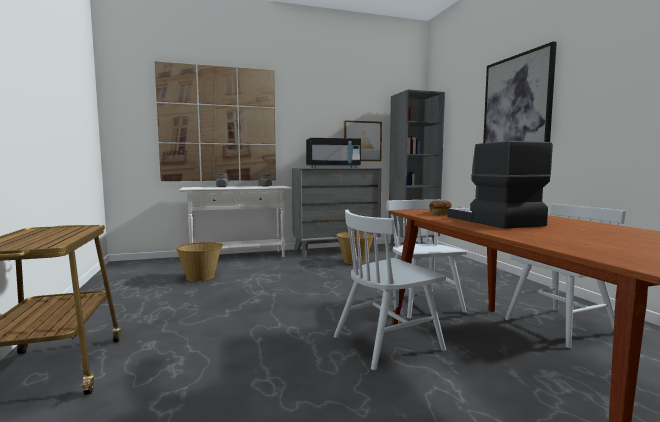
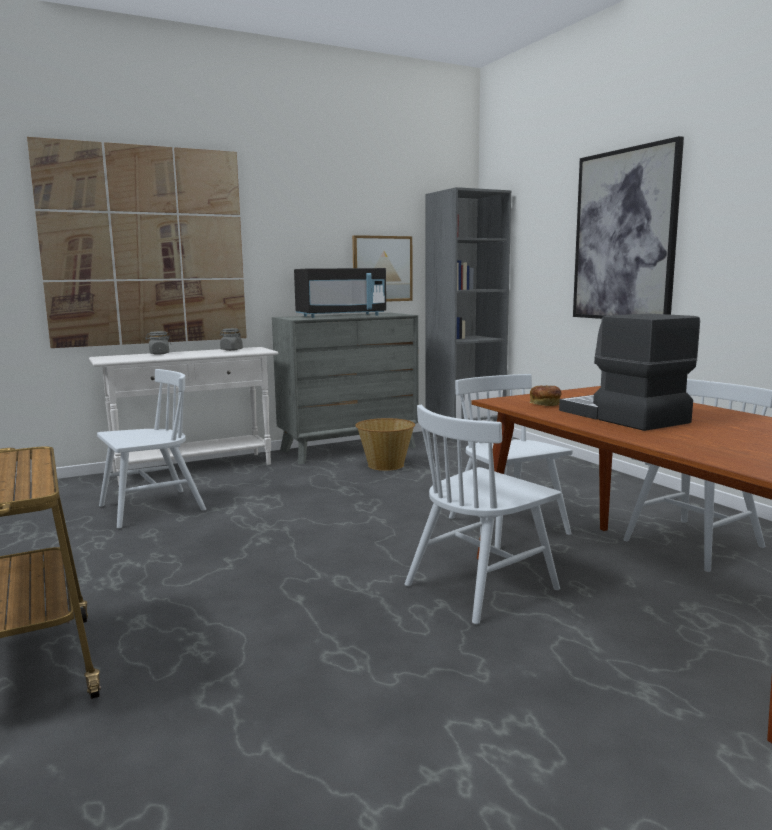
camera: 10 degrees left, 5 degrees up
(201, 277) = (151, 508): basket -> white chair

